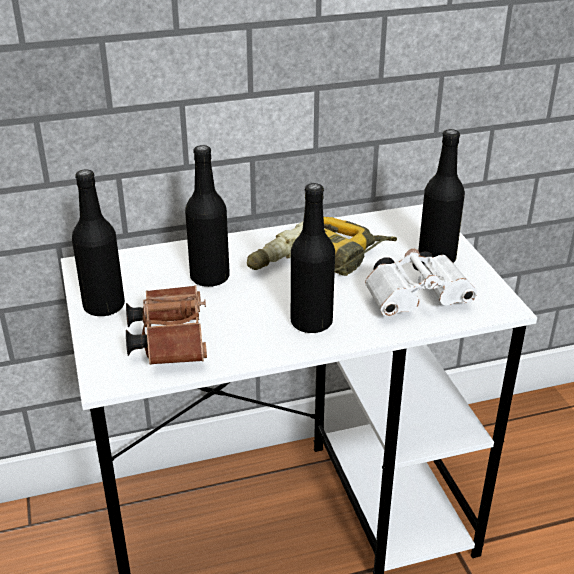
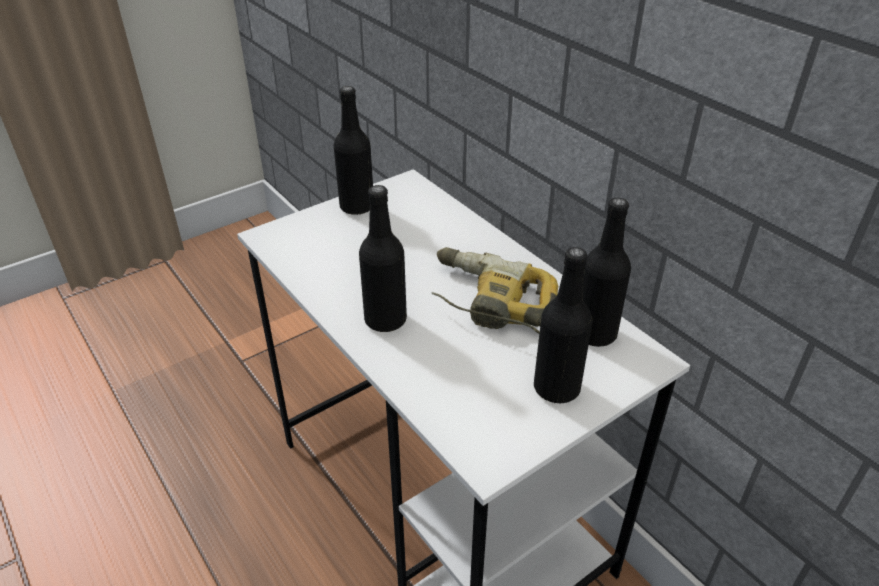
camera: 70 degrees right, 5 degrees up
(170, 339) = (326, 249): brown binoculars -> none
(210, 277) = (426, 245): black bottle -> black bottle (595, 334)
(419, 299) = (463, 387): white binoculars -> none

